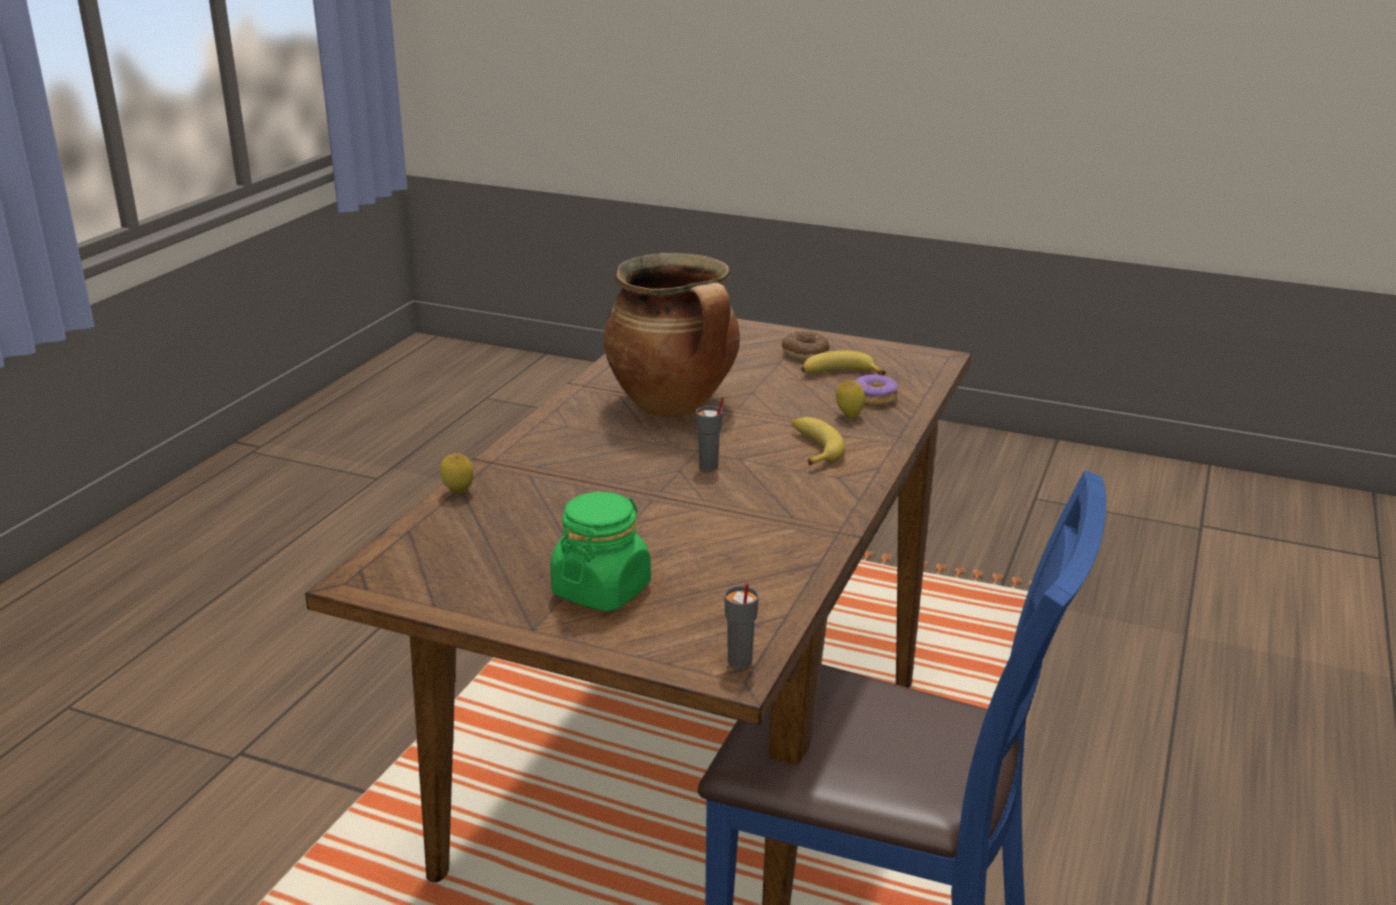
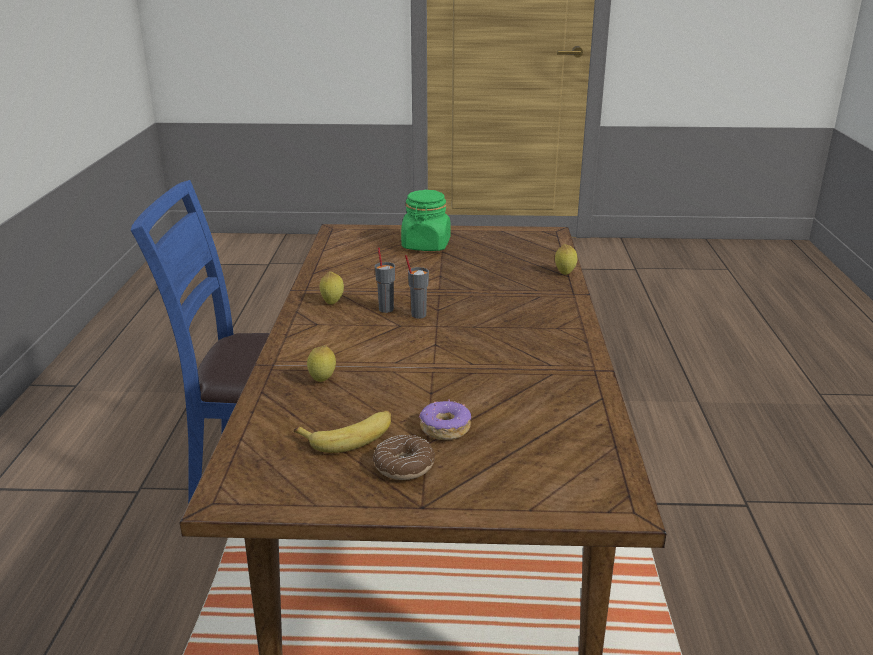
camera: 160 degrees right, 0 degrees up
(675, 406) = (489, 361): cooking pot -> none
(739, 661) = (338, 233): grey cup -> grey cup (386, 309)
(808, 502) = (332, 303): none -> lemon
(812, 448) = (345, 343): banana -> none
(875, 398) = (301, 409): donut -> donut (444, 428)

